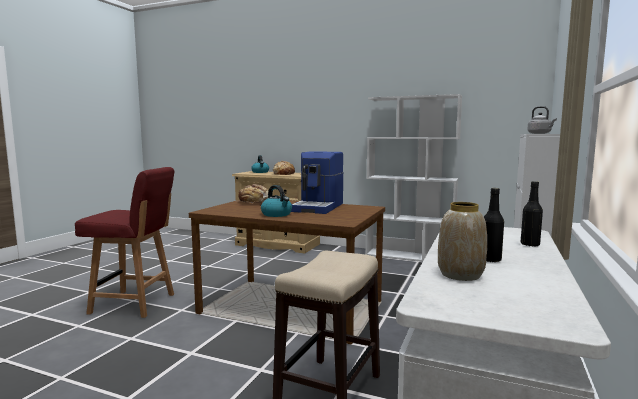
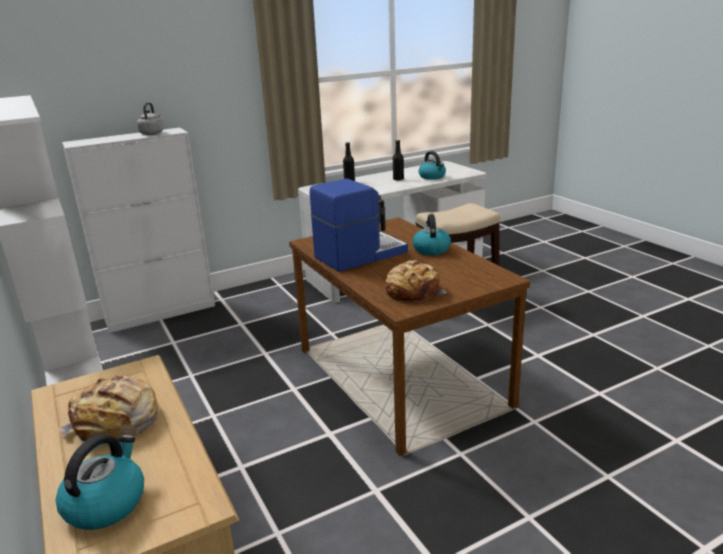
camera: 140 degrees left, 15 degrees up
(135, 304) = (603, 464): red chair -> none
(461, 275) = (432, 177): vase -> kettle

